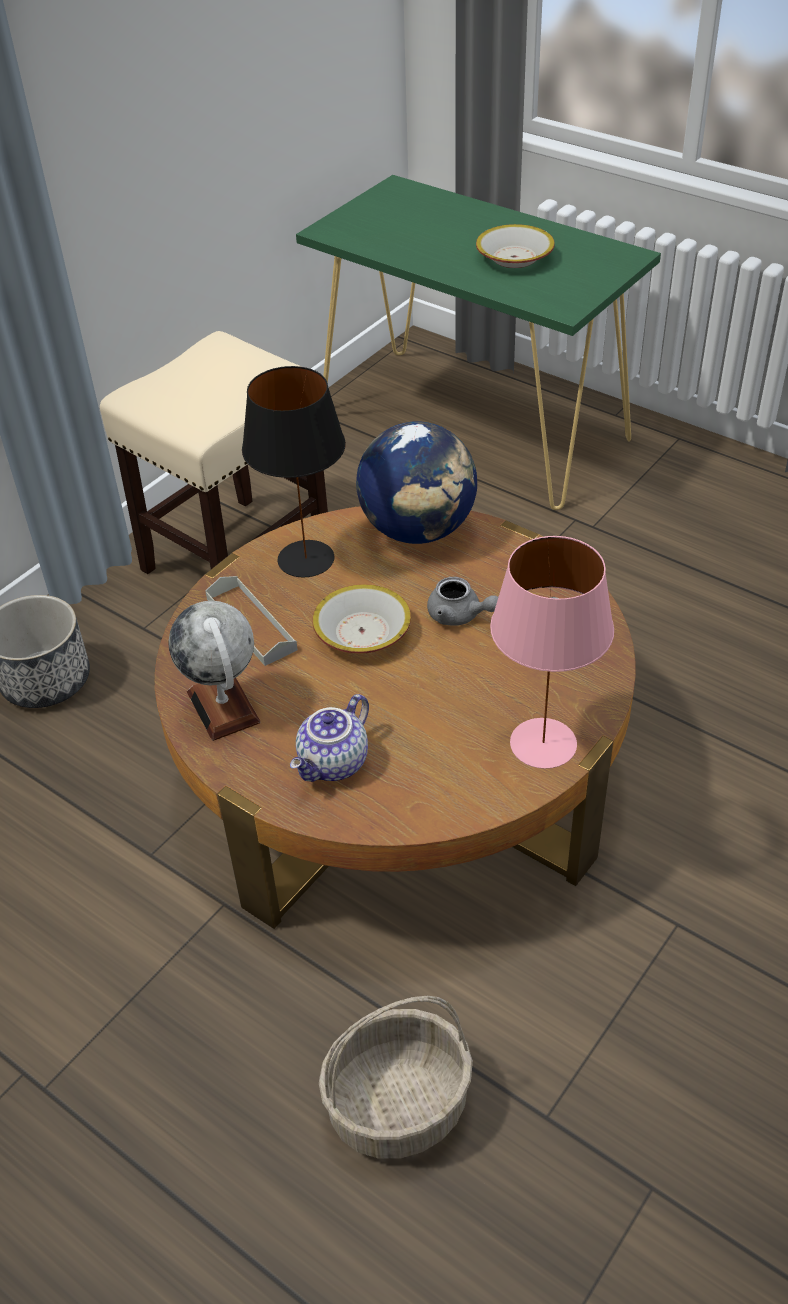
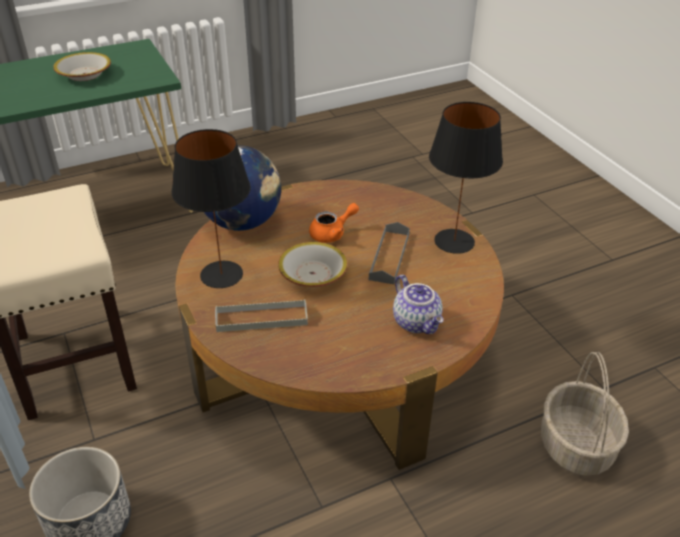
camera: 65 degrees left, 5 degrees down
(223, 707) = (331, 355): globe -> none
(453, 688) = (389, 256): none -> grey tray
(460, 616) = (332, 233): grey teapot -> orange teapot
(544, 742) = (454, 241): pink table lamp -> black table lamp

